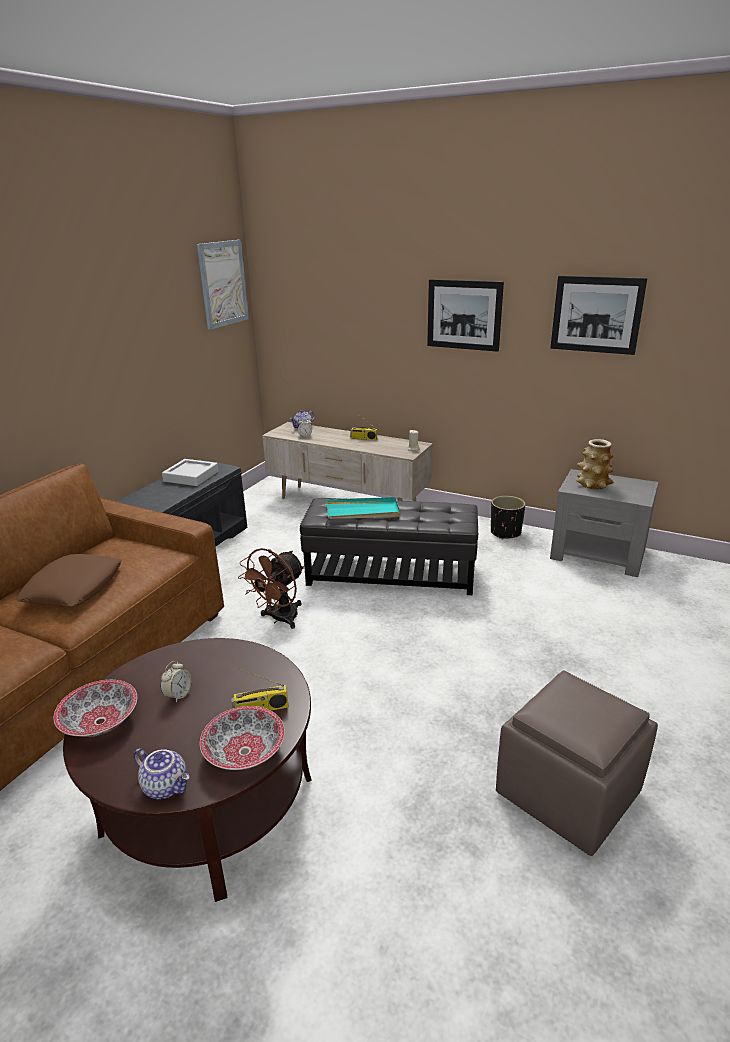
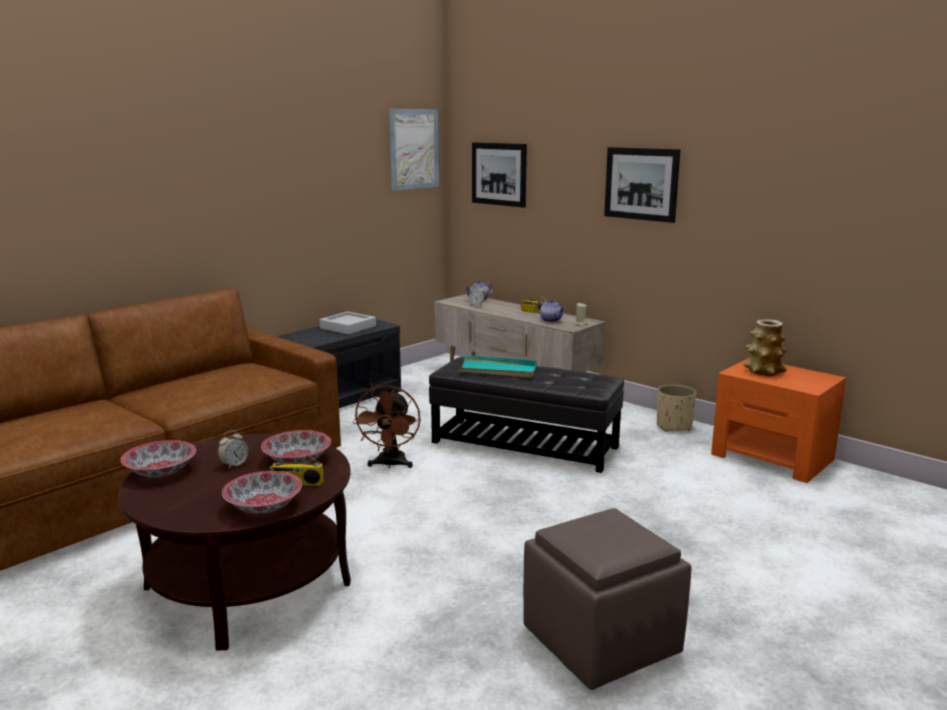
camera: 15 degrees right, 10 degrees down
(73, 587) = (194, 388): brown pillow -> none
(166, 786) = (187, 515): teapot -> teapot (551, 320)
(243, 674) = (298, 460): none -> bowl
(279, 619) = (390, 464): brown fan -> brown fan turned 45 degrees counterclockwise
(505, 533) = (673, 426): black planter -> beige planter
(596, 314) = (774, 184): picture -> picture (499, 174)
(598, 554) = (772, 457): grey nightstand -> orange nightstand

